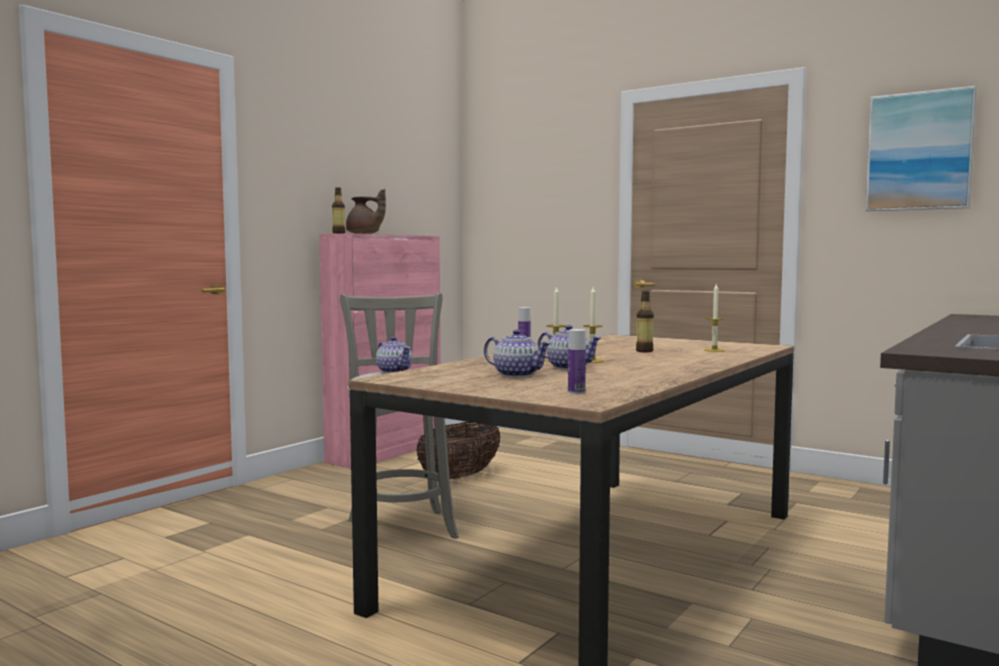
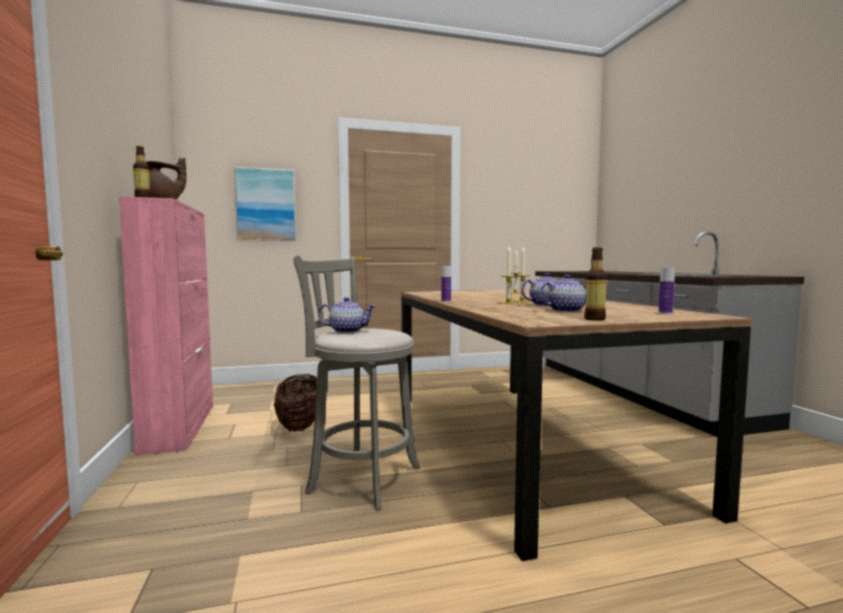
camera: 50 degrees left, 0 degrees up
(644, 351) = (496, 296): bottle -> bottle (594, 319)
(919, 151) = (516, 185): picture -> picture (266, 205)

